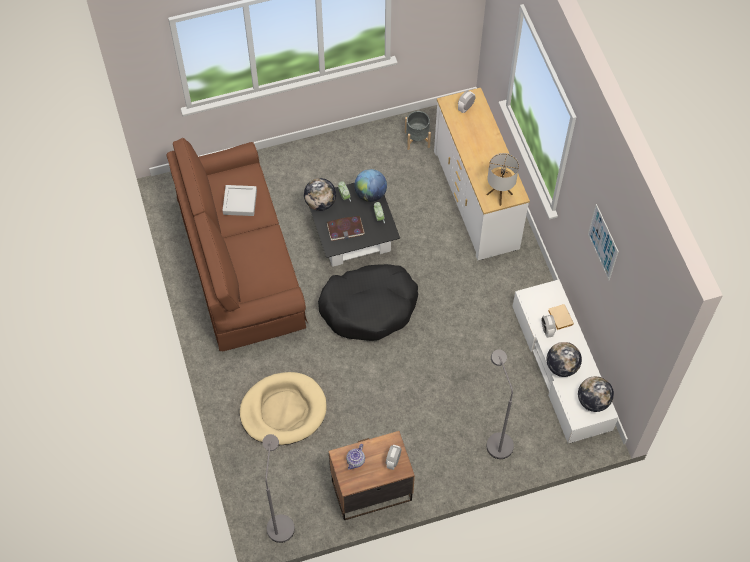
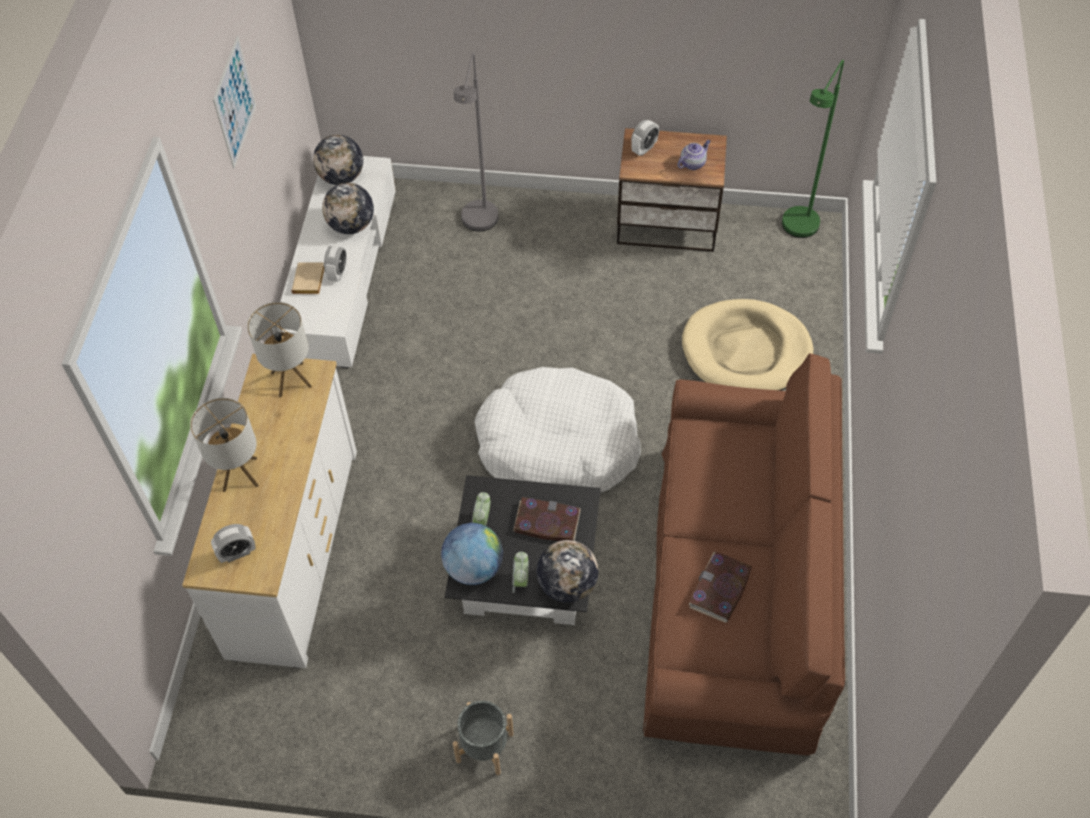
camera: 155 degrees left, 5 degrees down
(240, 202) = (720, 589): grey tray -> book
(280, 521) = (797, 231): grey floor lamp -> green floor lamp
(369, 307) = (558, 444): black dog bed -> white dog bed
(417, 139) = (320, 706): grey planter -> grey planter (485, 747)
(490, 140) = (239, 474): none -> table lamp

